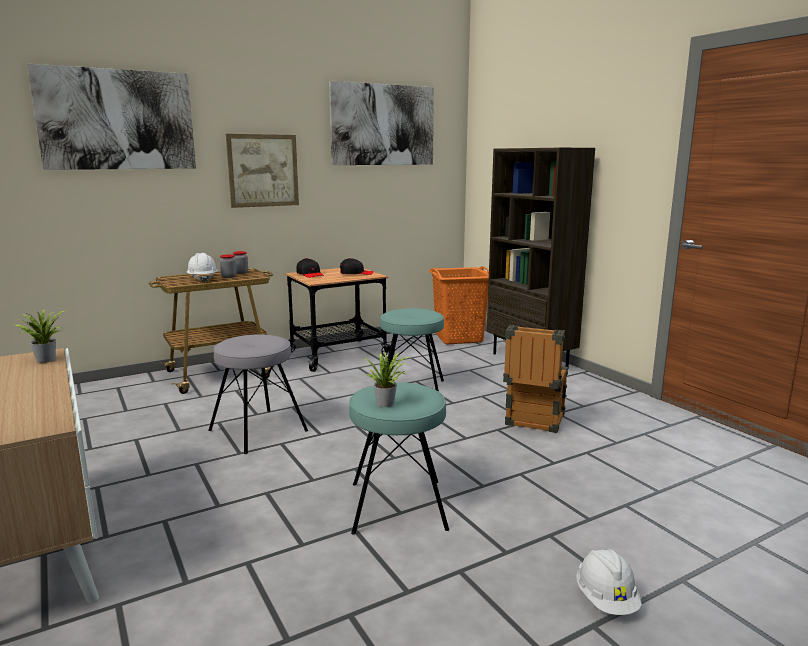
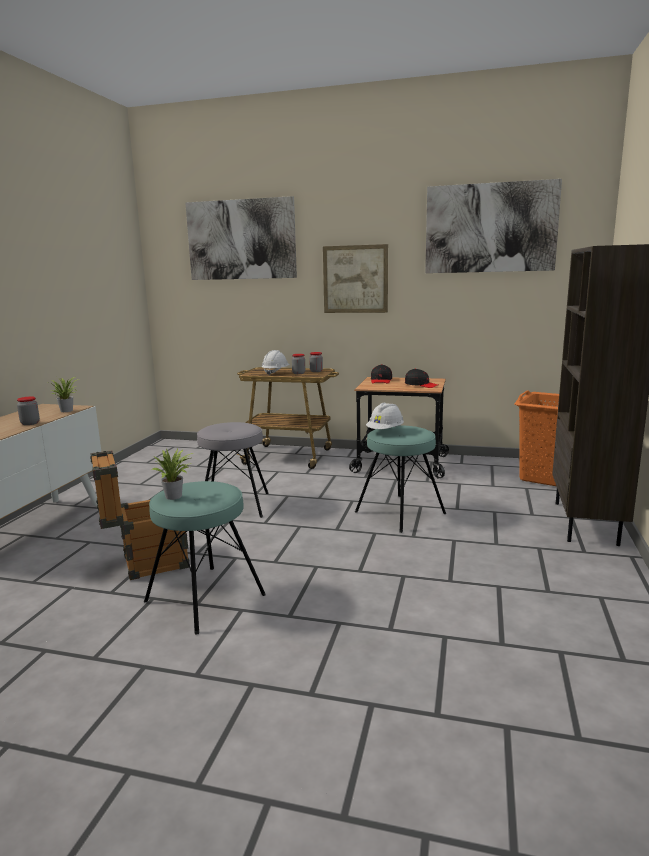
camera: 45 degrees right, 0 degrees up
(46, 382) = (30, 423): none -> jar
(533, 422) = (452, 584): crate -> crate (145, 563)
(606, 600) = (178, 762): white hard hat -> white hard hat (385, 431)

